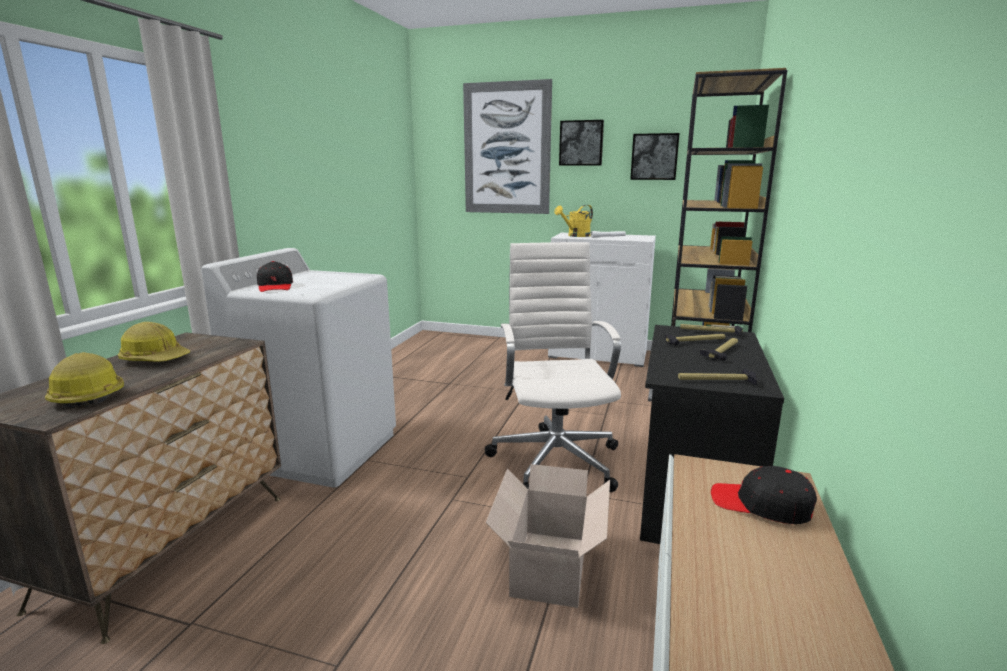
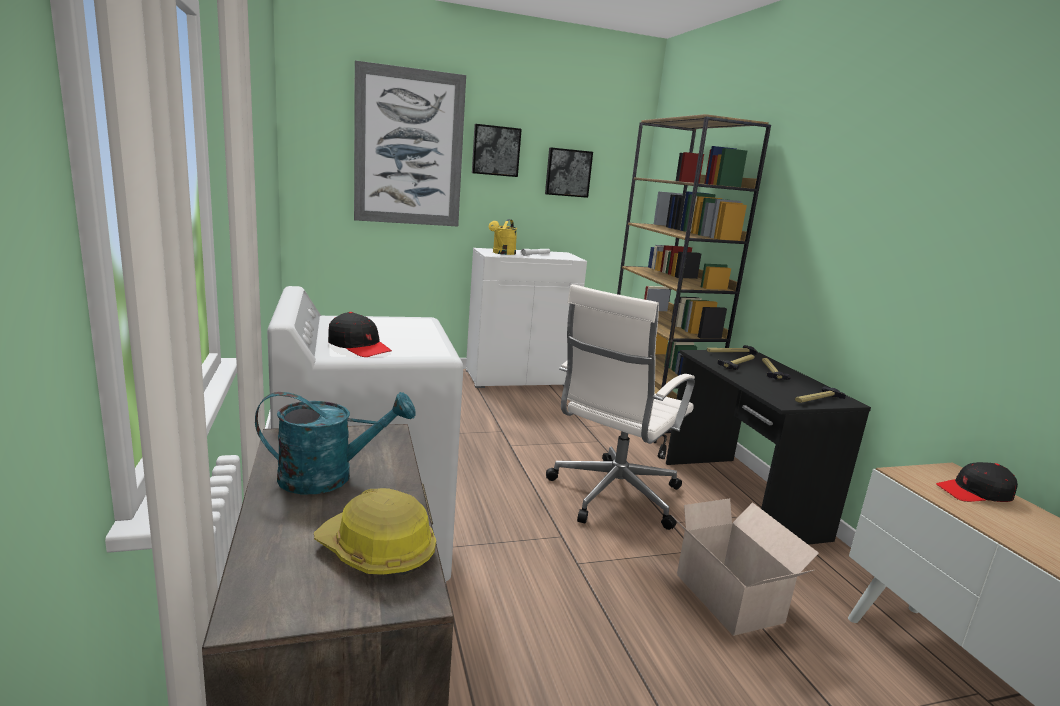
camera: 35 degrees left, 0 degrees up
(155, 359) = (329, 477): hard hat -> turquoise watering can
(555, 459) = (612, 496): white office chair -> white office chair turned 105 degrees counterclockwise

